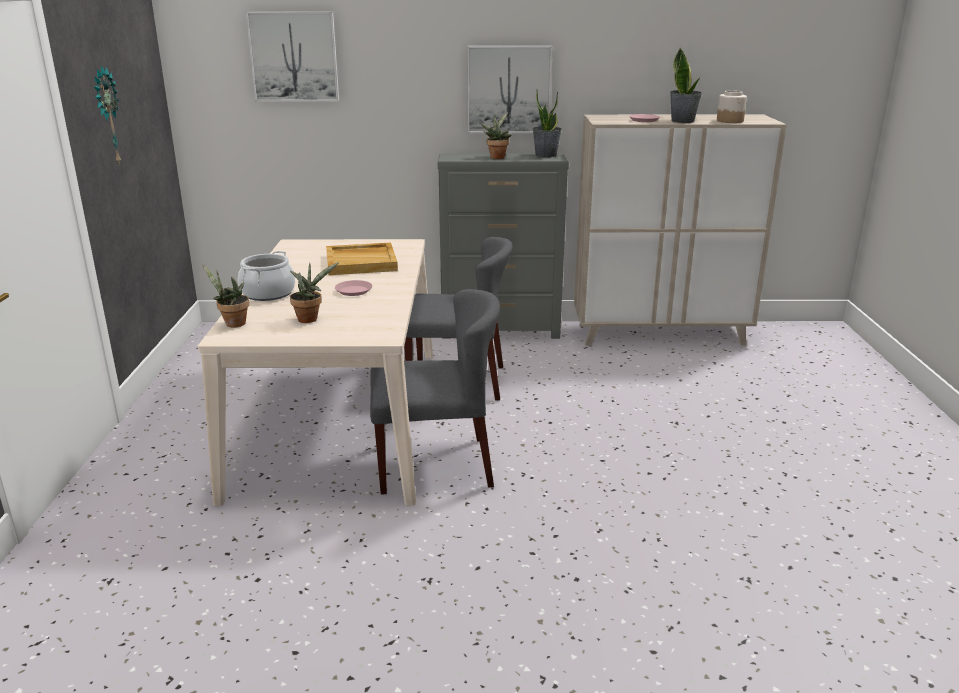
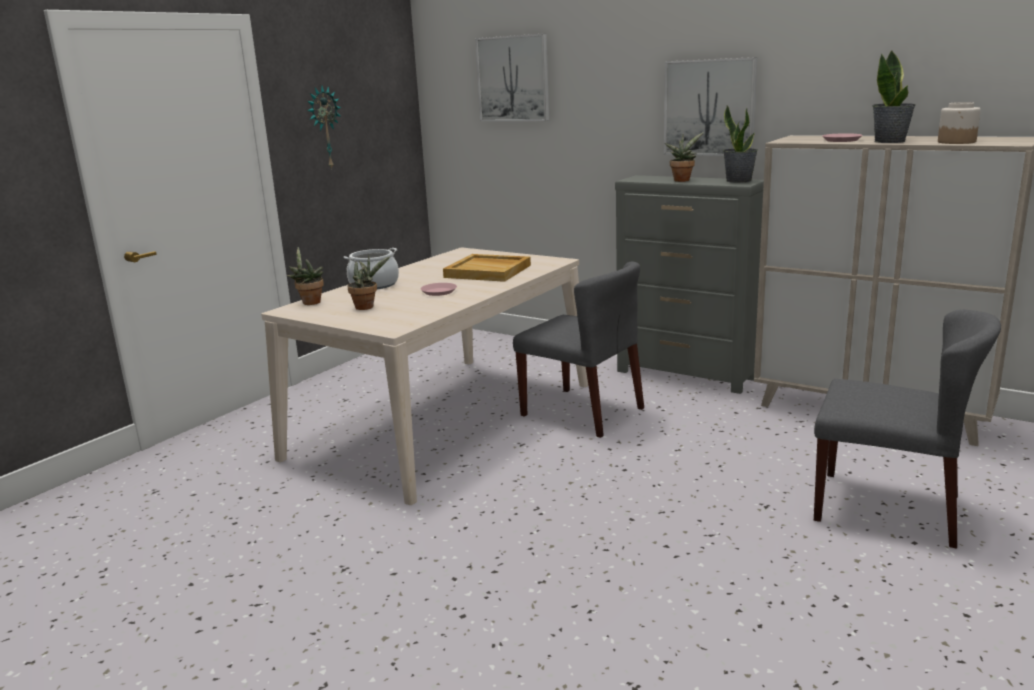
camera: 35 degrees right, 5 degrees down
(435, 465) = (470, 478): grey chair -> grey chair (888, 507)

